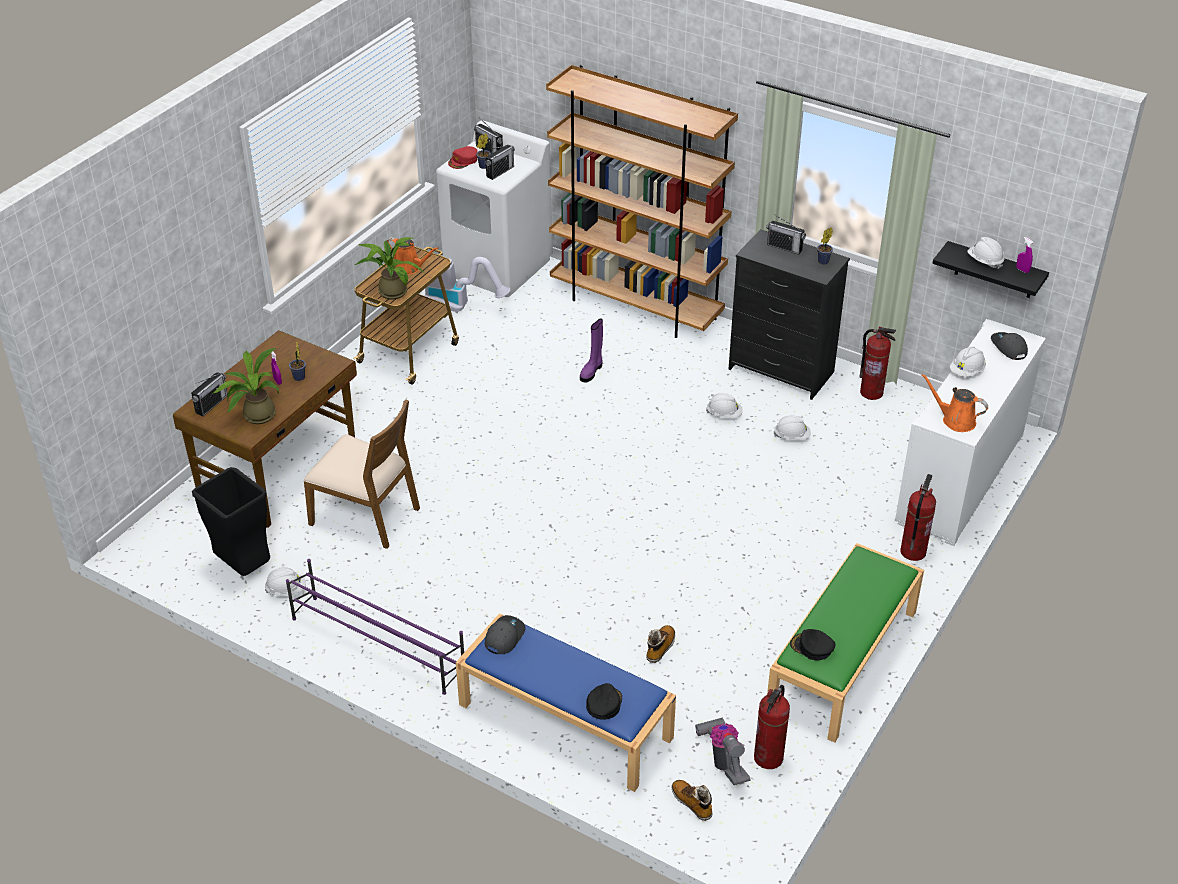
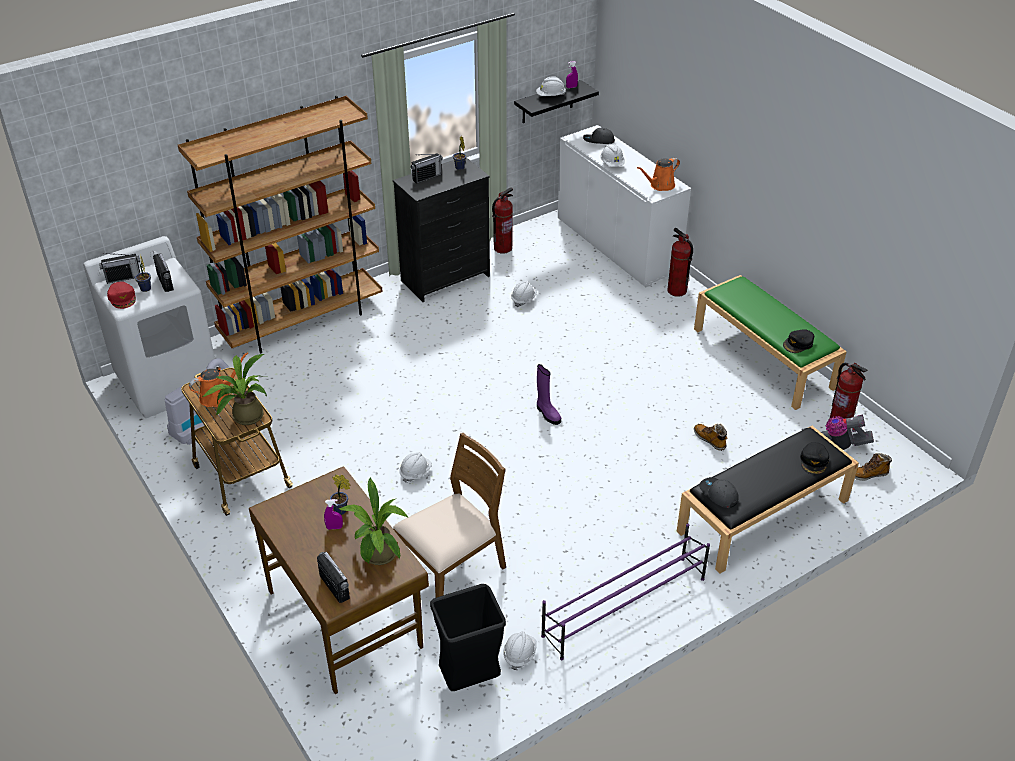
camera: 65 degrees left, 0 degrees up
(563, 721) = (763, 516): blue bench -> black bench
(591, 371) = (365, 373): purple boot -> purple boot (547, 413)
(604, 704) = (814, 461): black cap -> black cap turned 120 degrees counterclockwise
(724, 414) = (474, 322): white hard hat -> white hard hat (415, 473)

